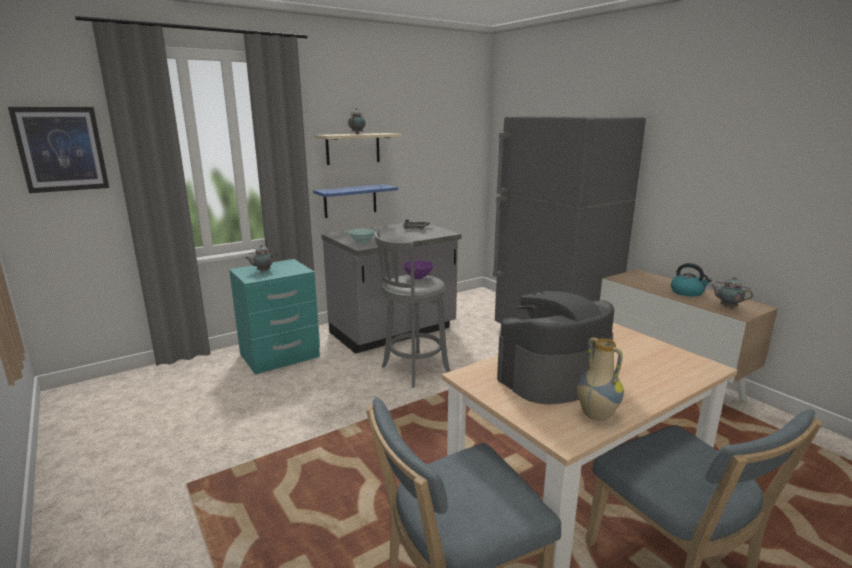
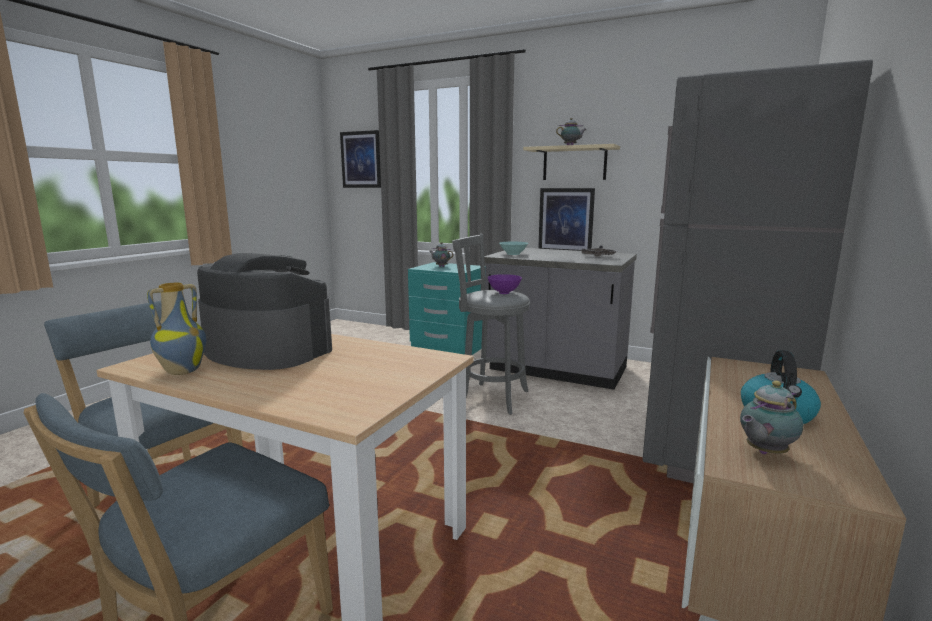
camera: 60 degrees right, 5 degrees down
(350, 201) = (566, 220): blue shelf -> picture
(727, 307) = (763, 452): teapot -> teapot turned 135 degrees counterclockwise

